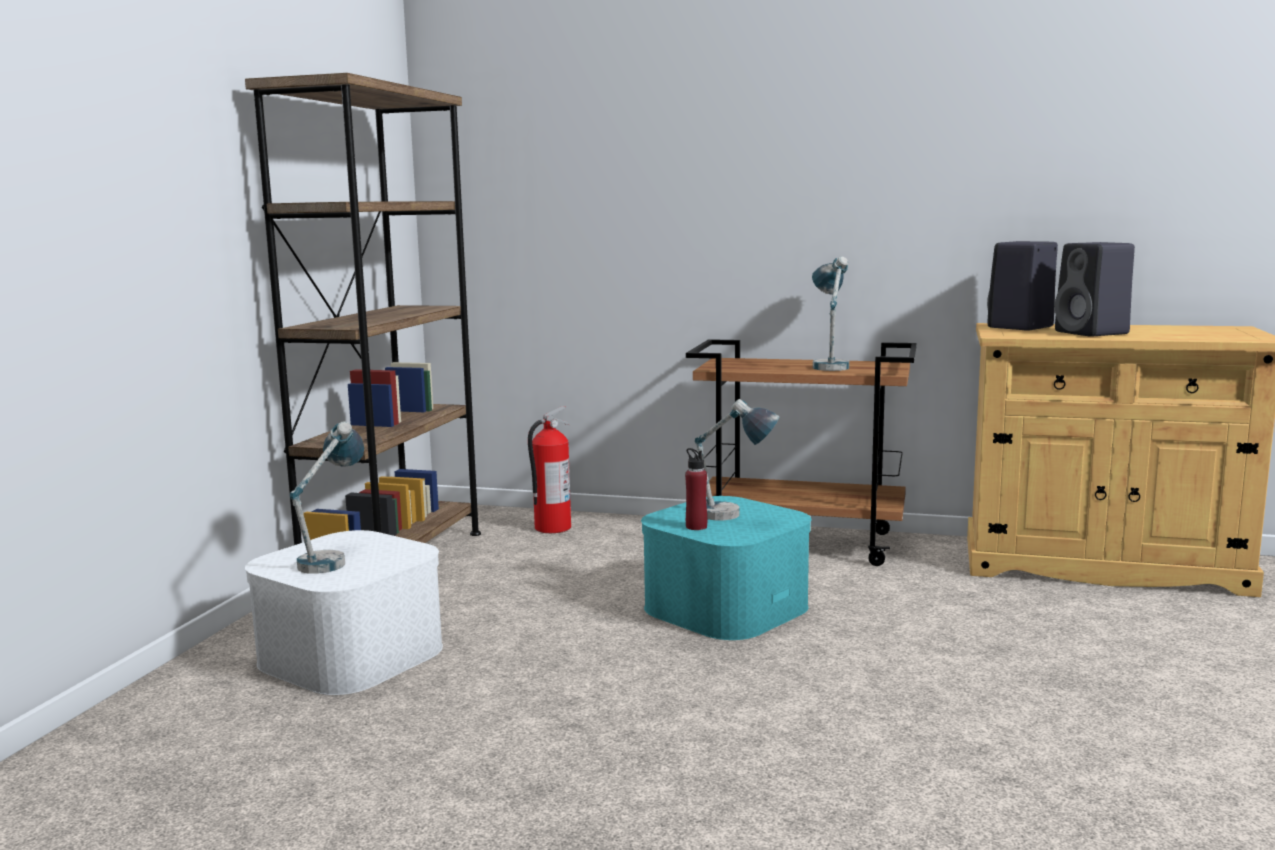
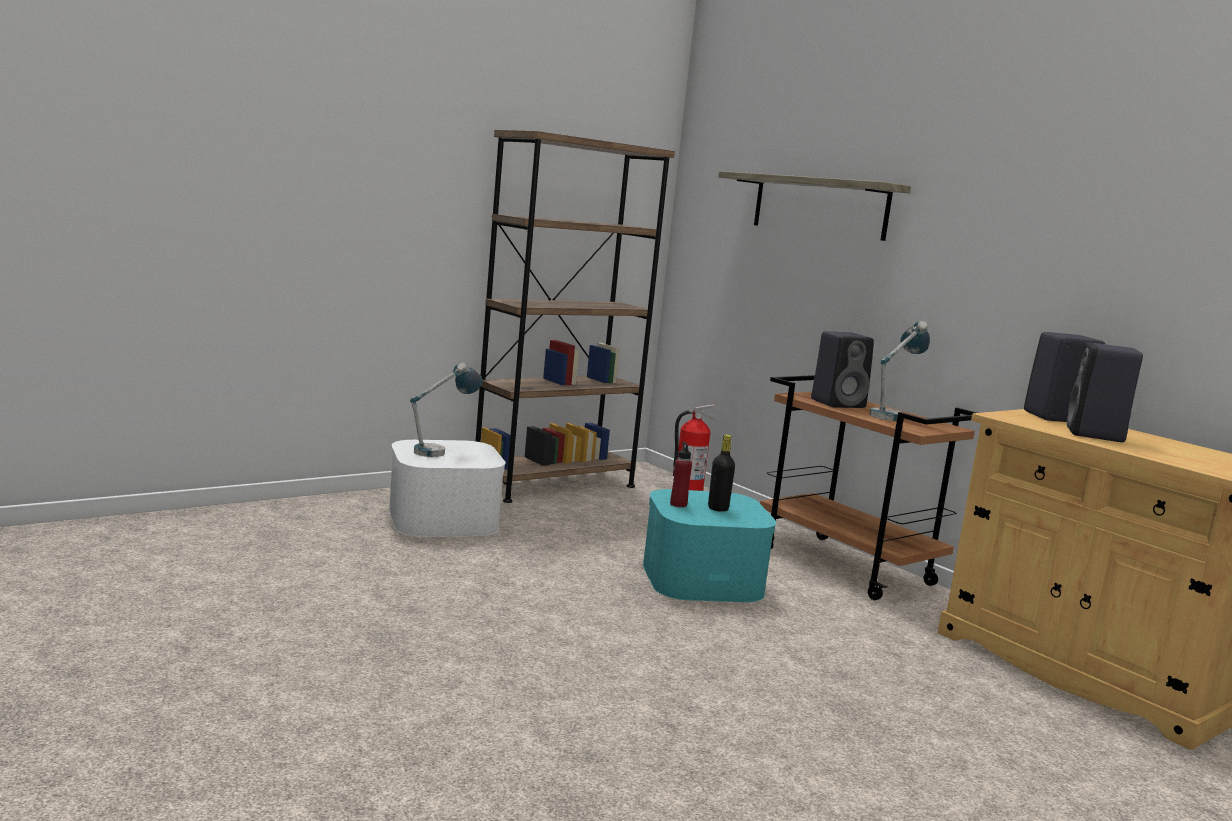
camera: 35 degrees right, 0 degrees up
(651, 148) = (819, 206): none -> shelf
(734, 517) = (718, 508): table lamp -> black bottle
(764, 366) = (839, 403): none -> black speaker

